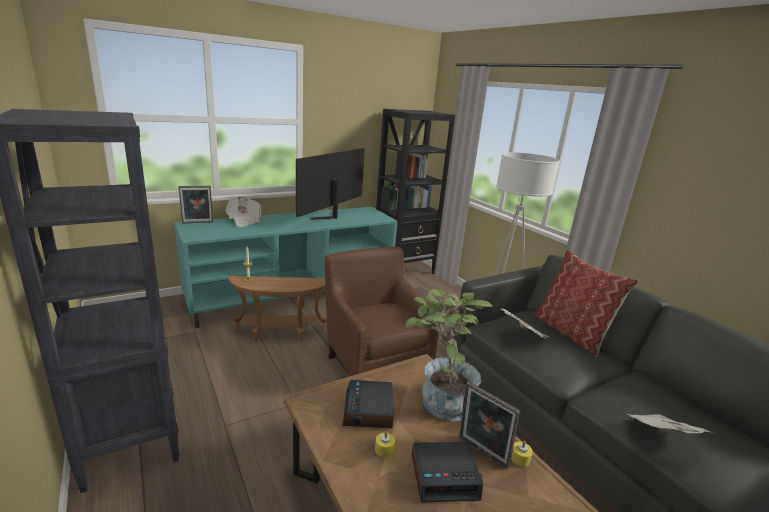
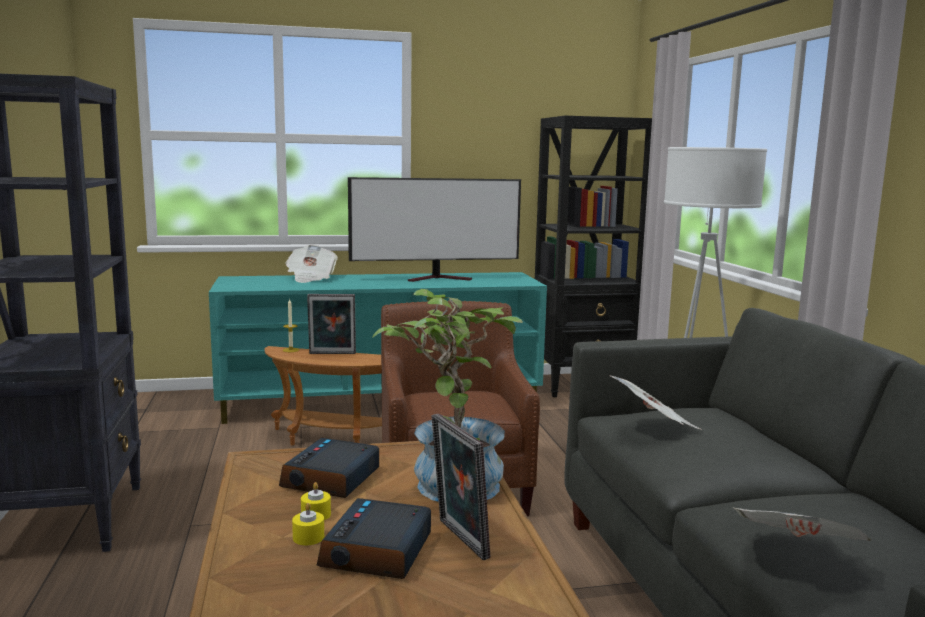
camera: 20 degrees right, 10 degrees down
(197, 223) = (247, 277): picture frame -> picture frame (332, 354)
(329, 217) = (440, 279): television -> television turned 150 degrees counterclockwise
(444, 476) = (377, 551): alarm clock -> alarm clock turned 90 degrees clockwise
(520, 458) = (517, 553): yellow candle -> yellow candle (308, 537)
(571, 333) = (757, 433): pillow -> none

